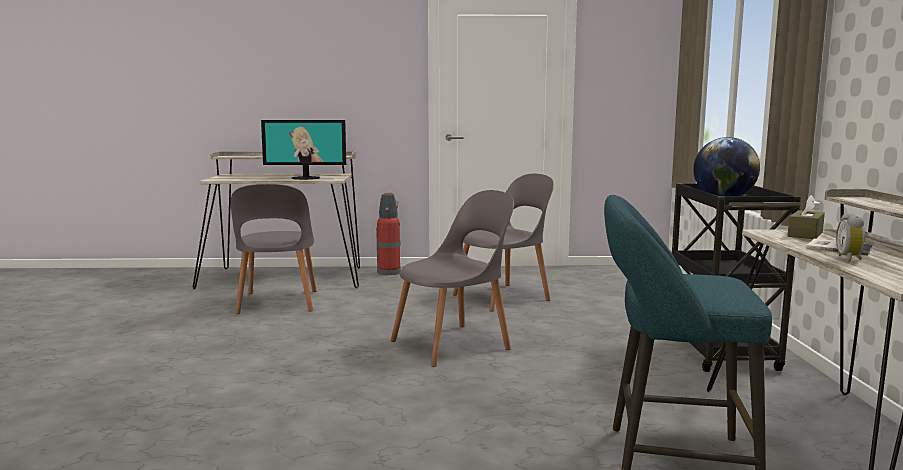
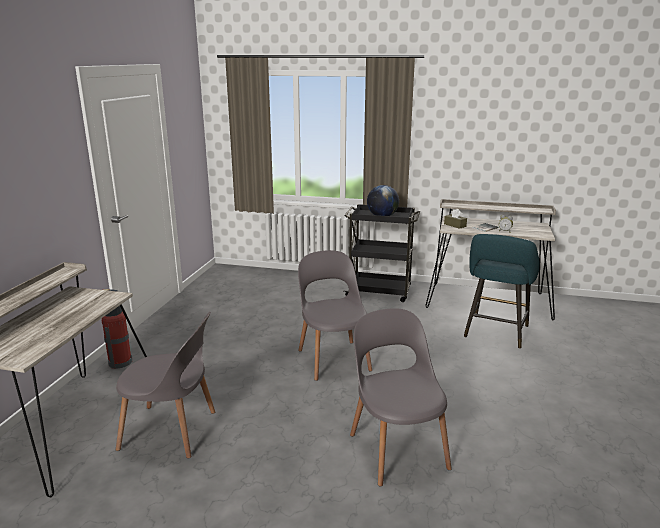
camera: 75 degrees left, 10 degrees up
(306, 178) = (87, 308): monitor -> none
(504, 297) = (243, 325): grey chair -> grey chair (397, 448)

